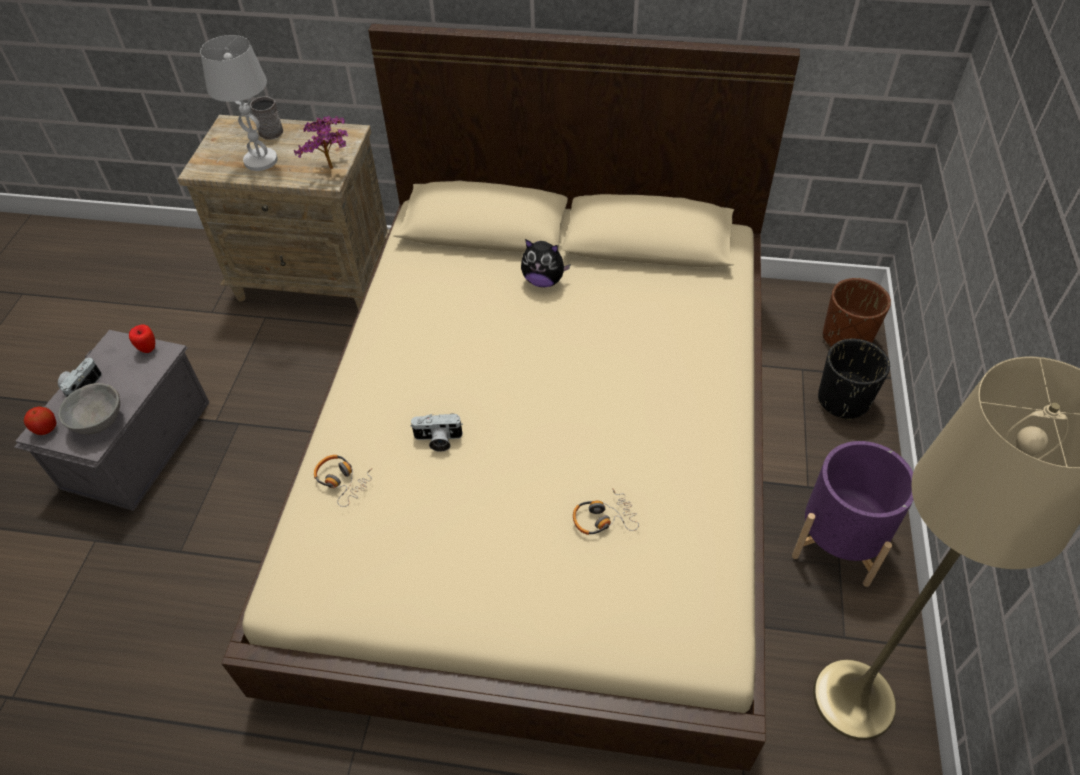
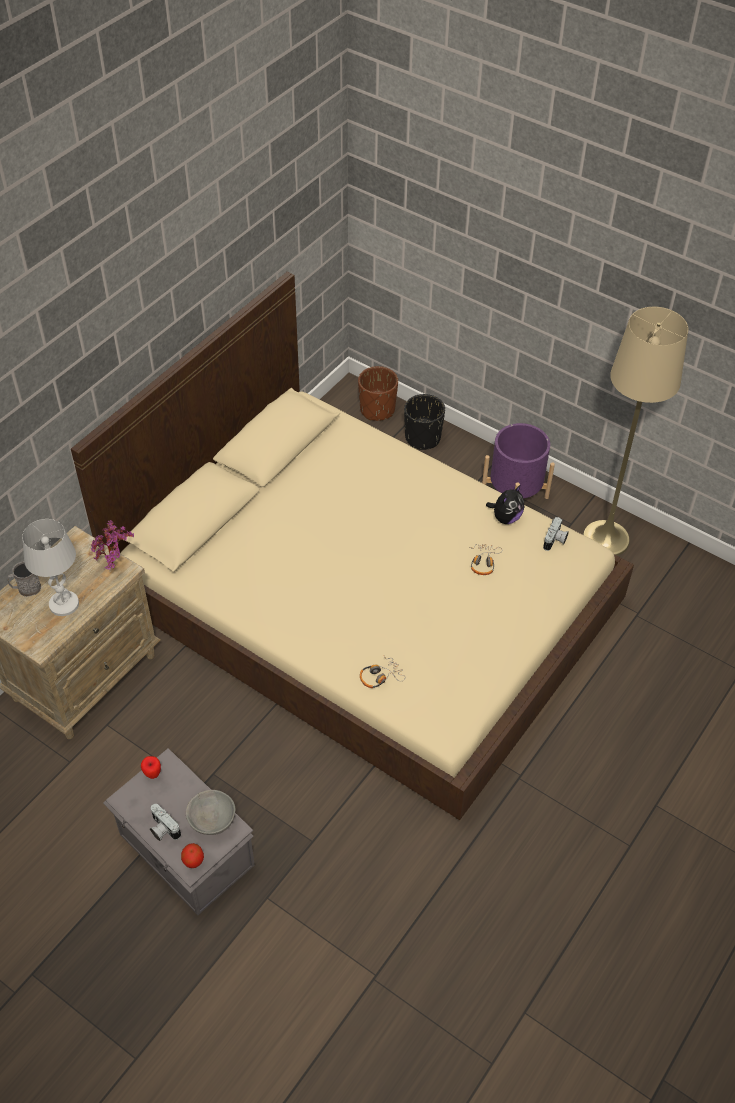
camera: 65 degrees left, 0 degrees up
(438, 440) = (379, 616): camera -> camera (555, 541)
(543, 280) = (274, 511): plush toy -> plush toy (505, 517)

